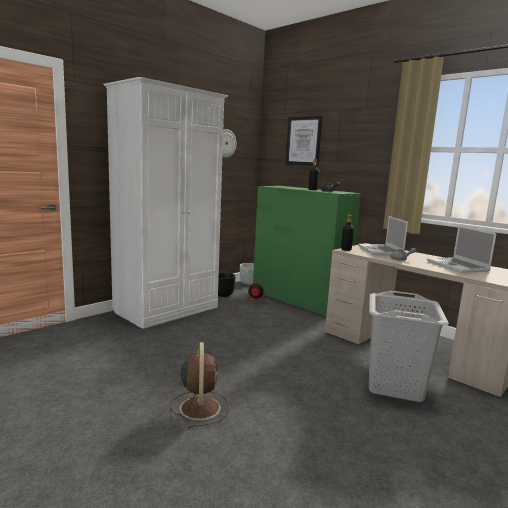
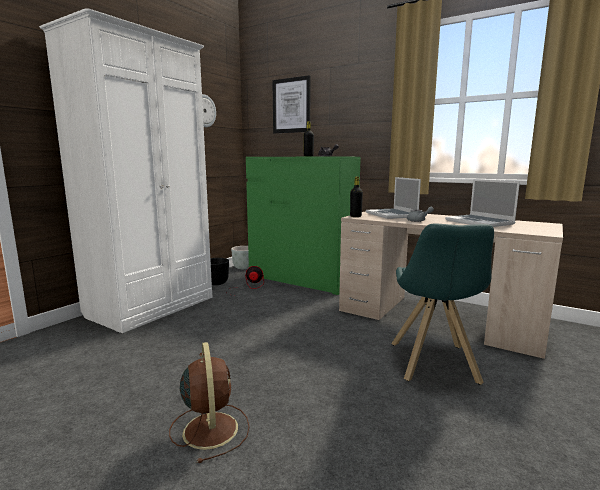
camera: 10 degrees left, 0 degrees up
(394, 386) = (433, 362): grey laundry basket -> turquoise chair

